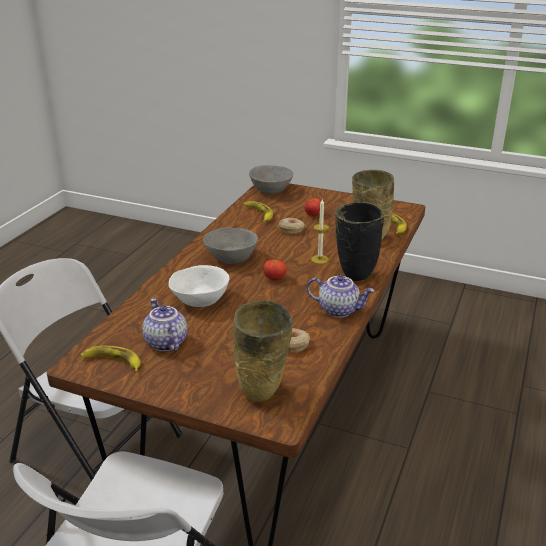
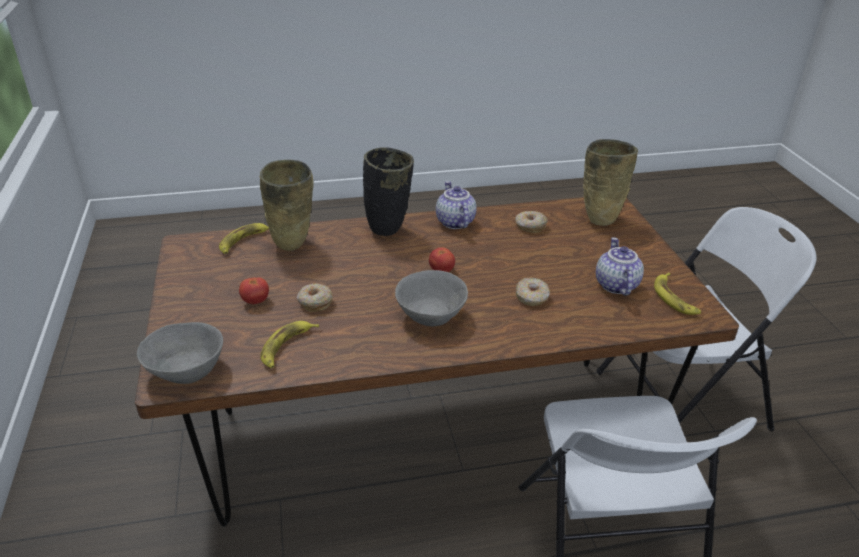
camera: 125 degrees left, 5 degrees up
(164, 343) = (615, 285): teapot -> teapot turned 150 degrees clockwise
(200, 300) = (532, 297): white bowl -> donut
(319, 259) = (372, 259): candle -> none

